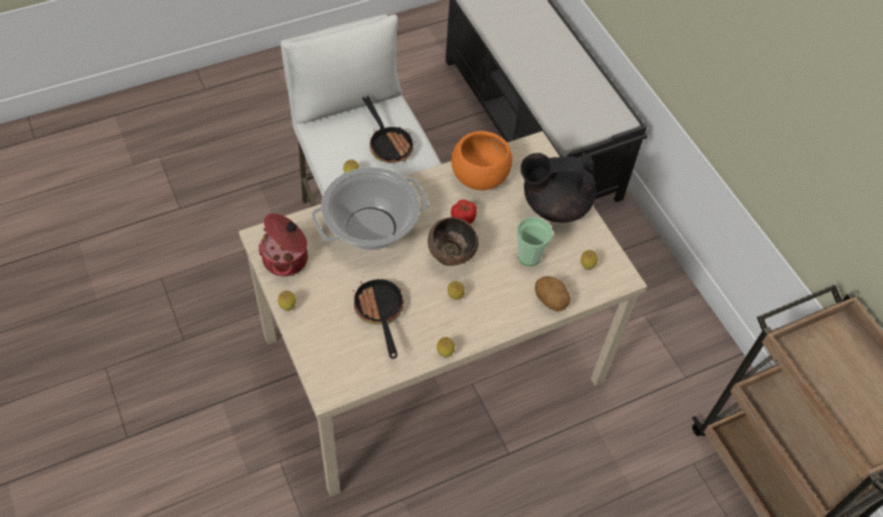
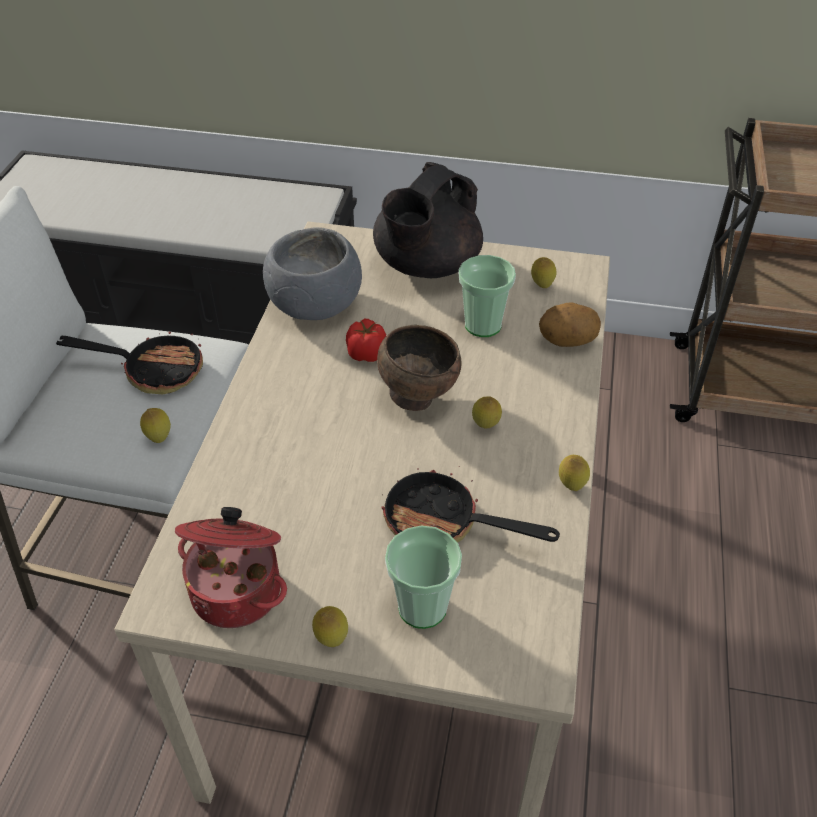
camera: 50 degrees left, 10 degrees down
(328, 330) = (422, 607): none -> cup
(371, 228) = (285, 454): cooking pot -> none
(479, 176) = (315, 304): orange bowl -> grey bowl

